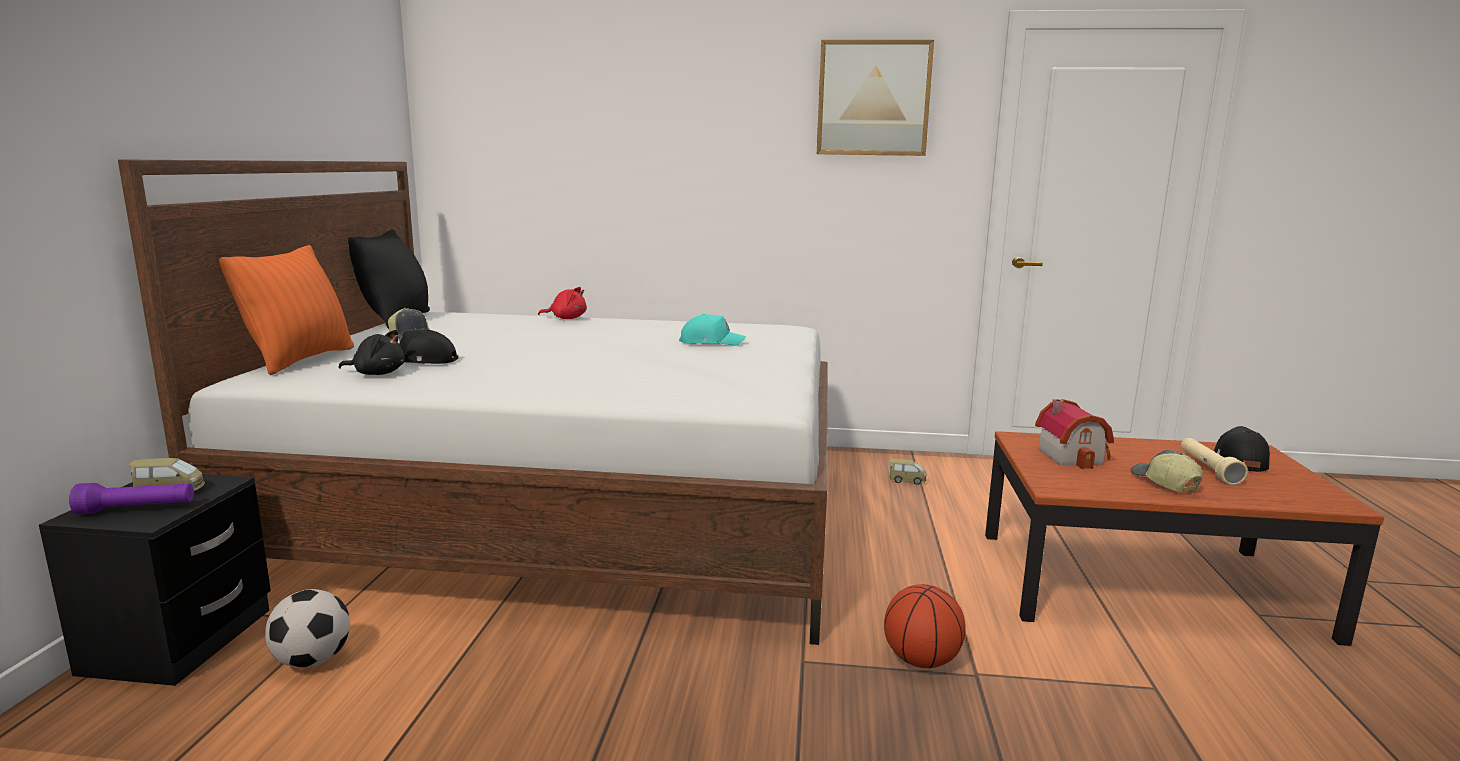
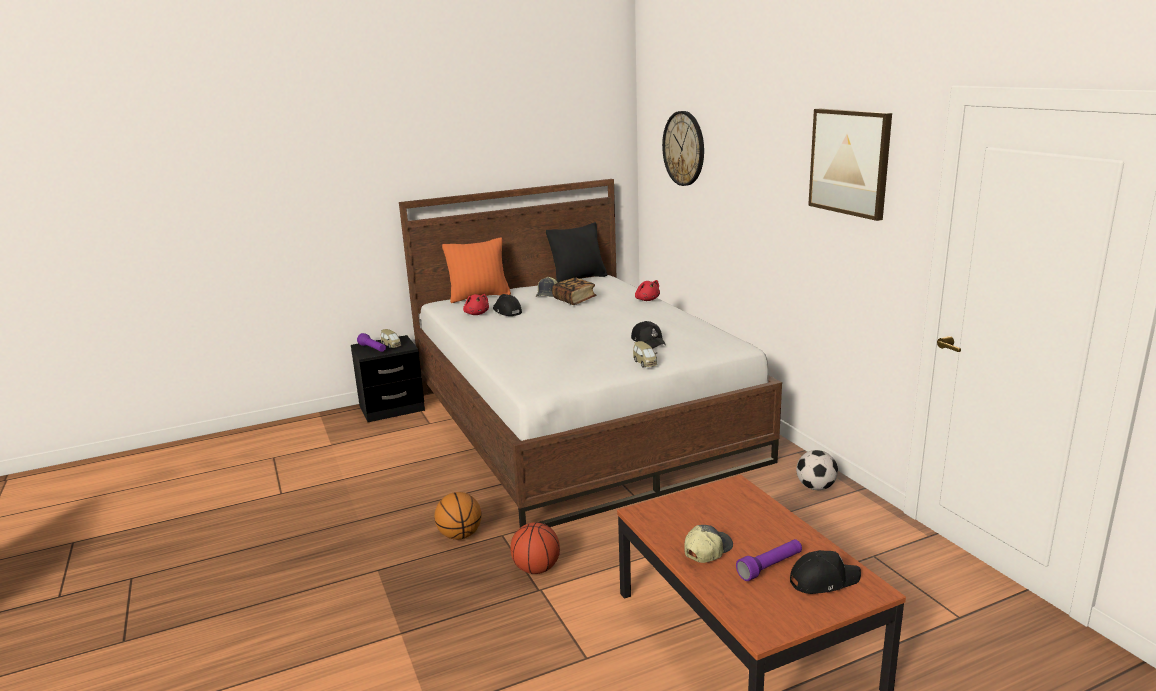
camera: 60 degrees right, 5 degrees up
(312, 661) = (401, 435): football -> football (815, 487)
(377, 373) = (476, 314): black plush toy -> red plush toy
(478, 334) = (574, 300): none -> book
(543, 110) = (684, 148): none -> wall clock
(711, 342) = (648, 341): turquoise cap -> black cap
(764, 699) = (460, 535): none -> basketball
(907, 480) = (795, 502): toy car -> toy car (645, 363)
(1073, 456) = (721, 509): toy house -> none
(1208, 469) = (770, 567): beige flashlight -> purple flashlight

